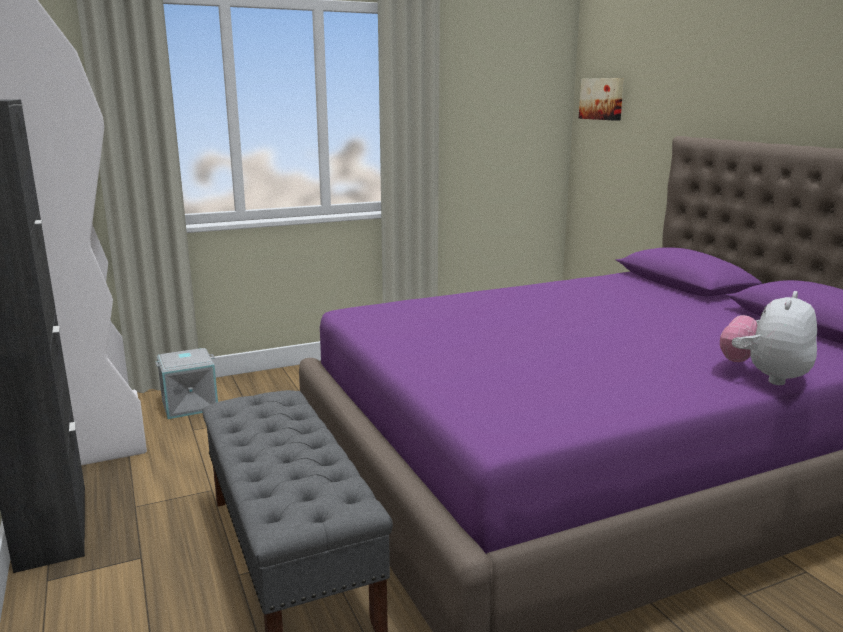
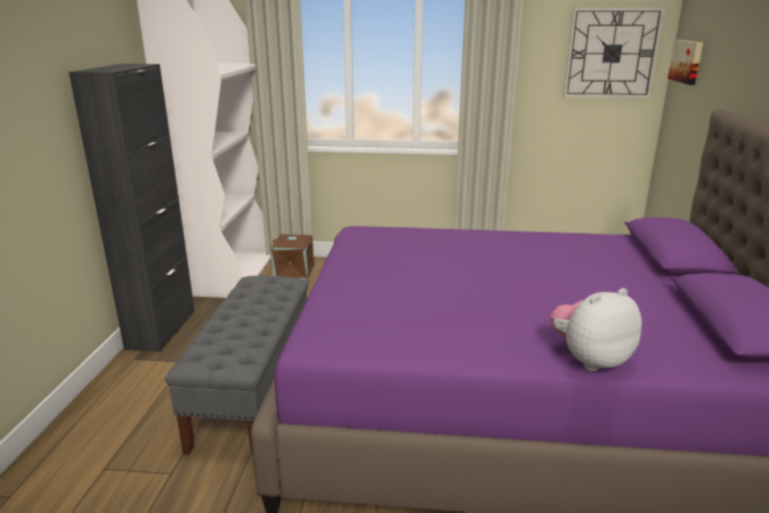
camera: 30 degrees right, 5 degrees up
(190, 404) = (294, 272): grey storage box -> brown storage box
(522, 94) = (611, 53): none -> wall clock

